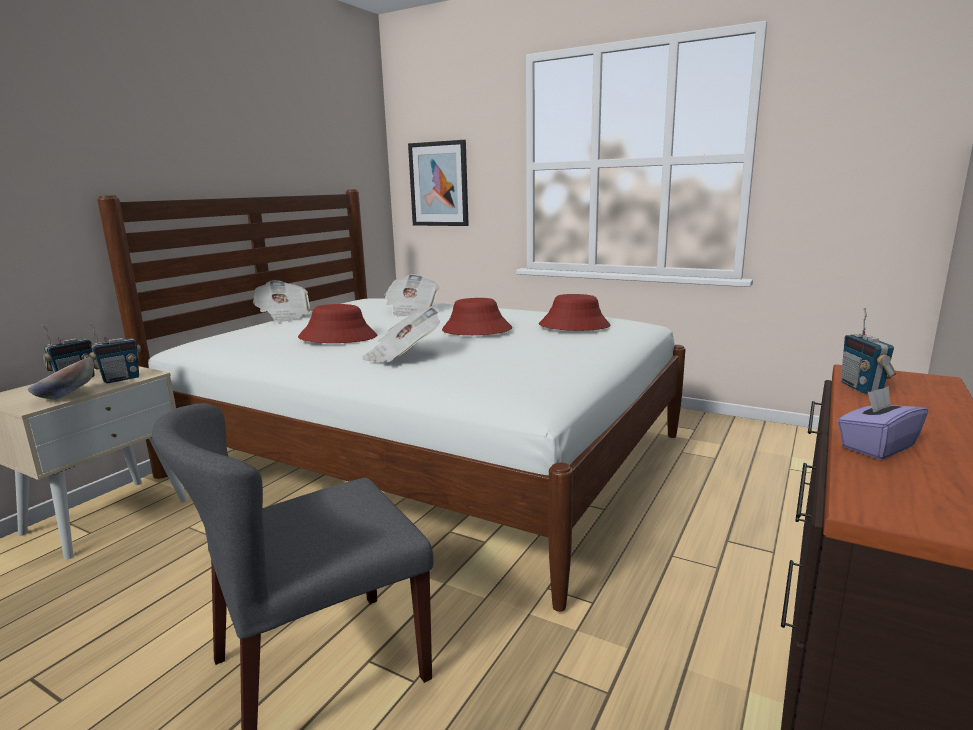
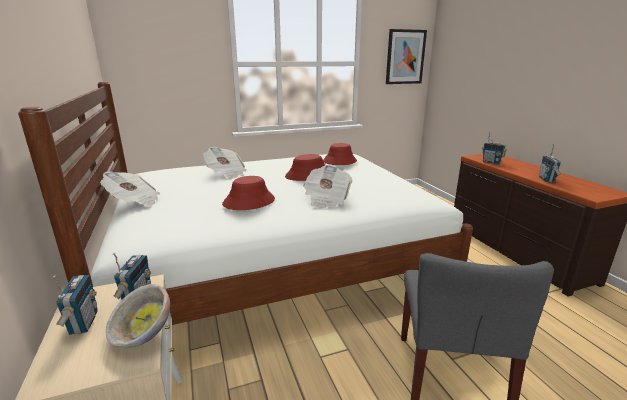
camera: 50 degrees left, 5 degrees up
(439, 184) = (157, 75): picture -> picture (405, 57)
(876, 447) = (546, 179): purple tissue box -> radio

